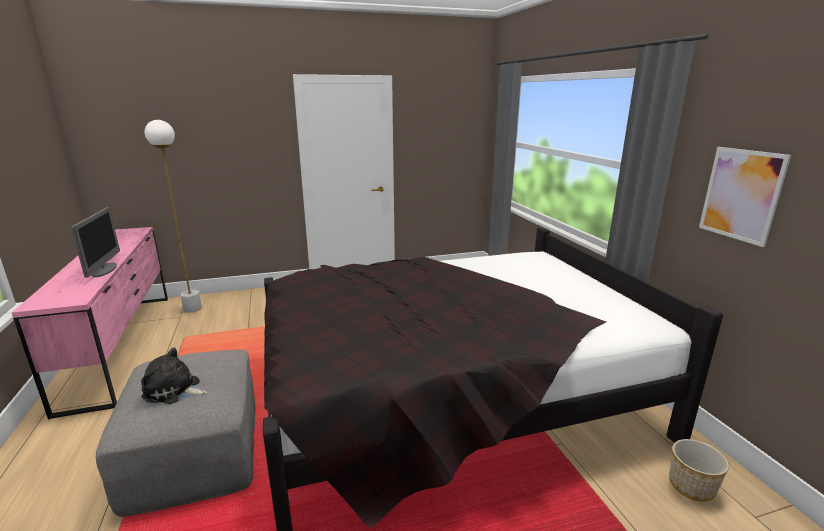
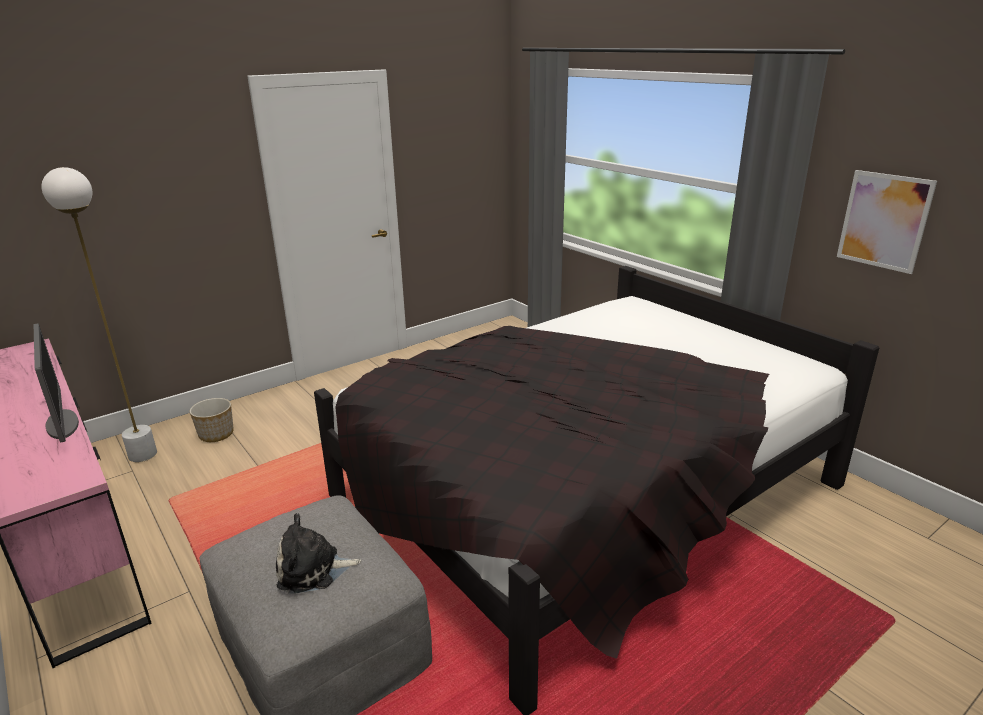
camera: 20 degrees left, 5 degrees up
(690, 486) = (865, 525): planter -> planter (215, 434)

